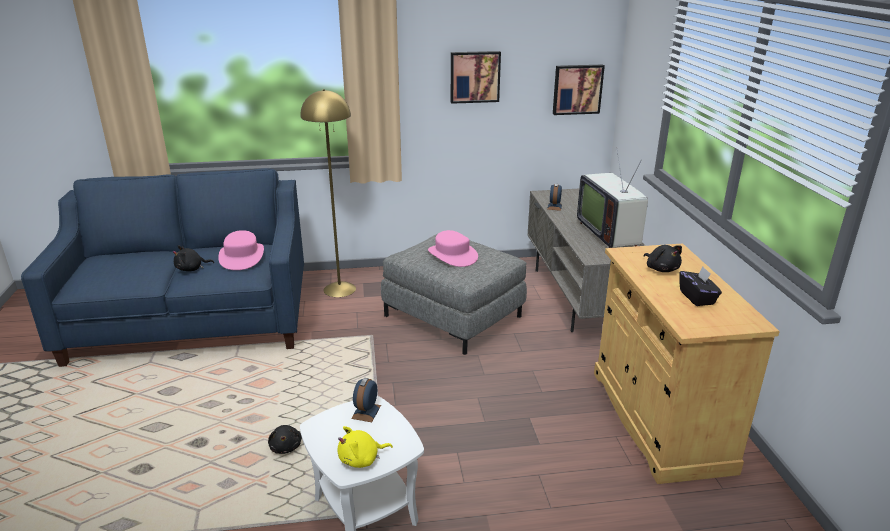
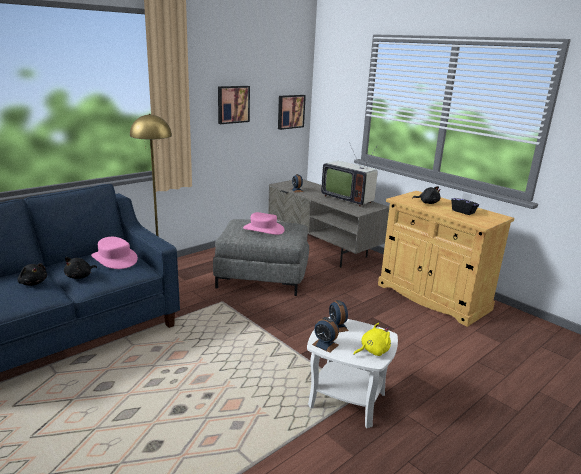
camera: 35 degrees left, 5 degrees down
(286, 447) = (249, 386): black plush toy -> black plush toy (33, 283)
(321, 429) = (325, 344): none -> alarm clock
(361, 459) = (372, 351): yellow plush toy -> yellow plush toy turned 150 degrees counterclockwise

